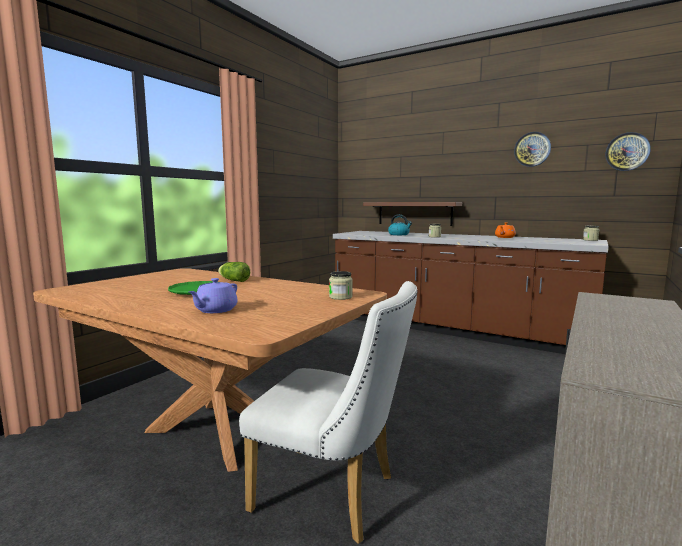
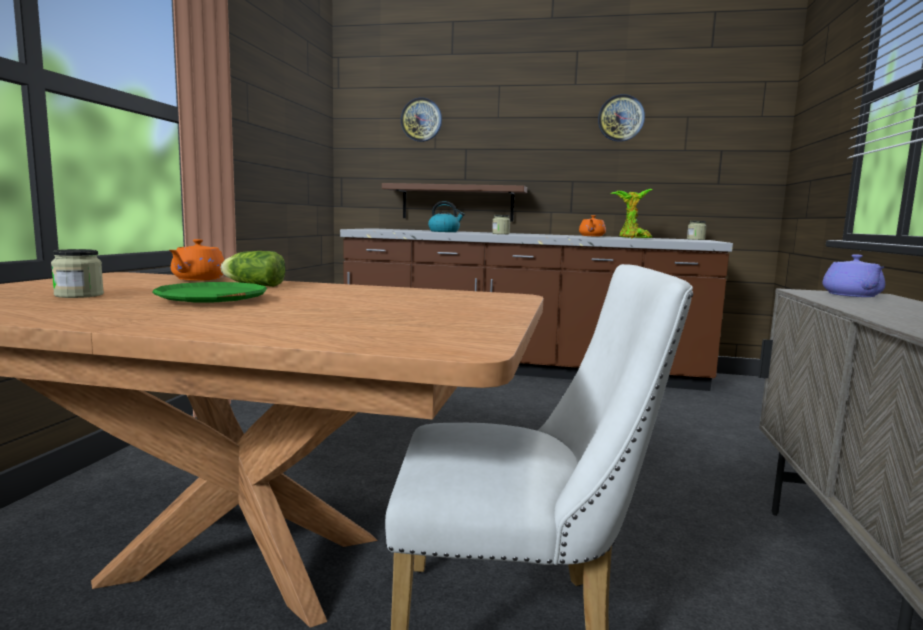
camera: 20 degrees left, 0 degrees up
(213, 275) = (198, 279): none -> orange teapot
(215, 310) = (303, 322): purple teapot -> purple teapot (852, 295)
(340, 297) = (484, 301): jar -> jar (79, 295)
(533, 239) = (632, 238): none -> potted plant
(627, 151) = (733, 128): wall clock -> wall clock (421, 120)

